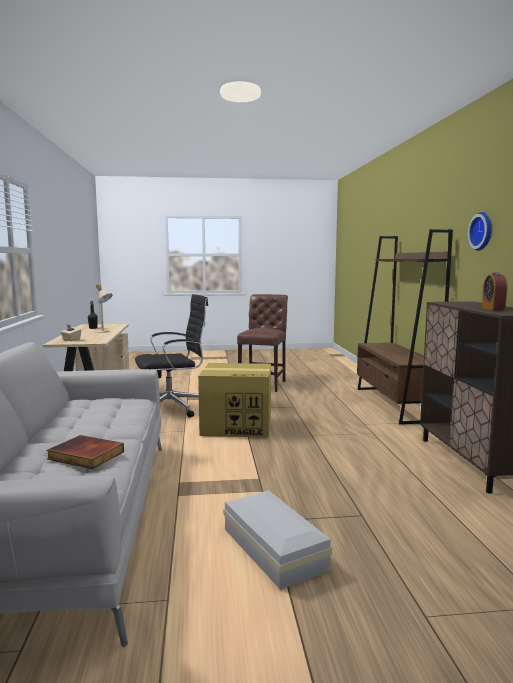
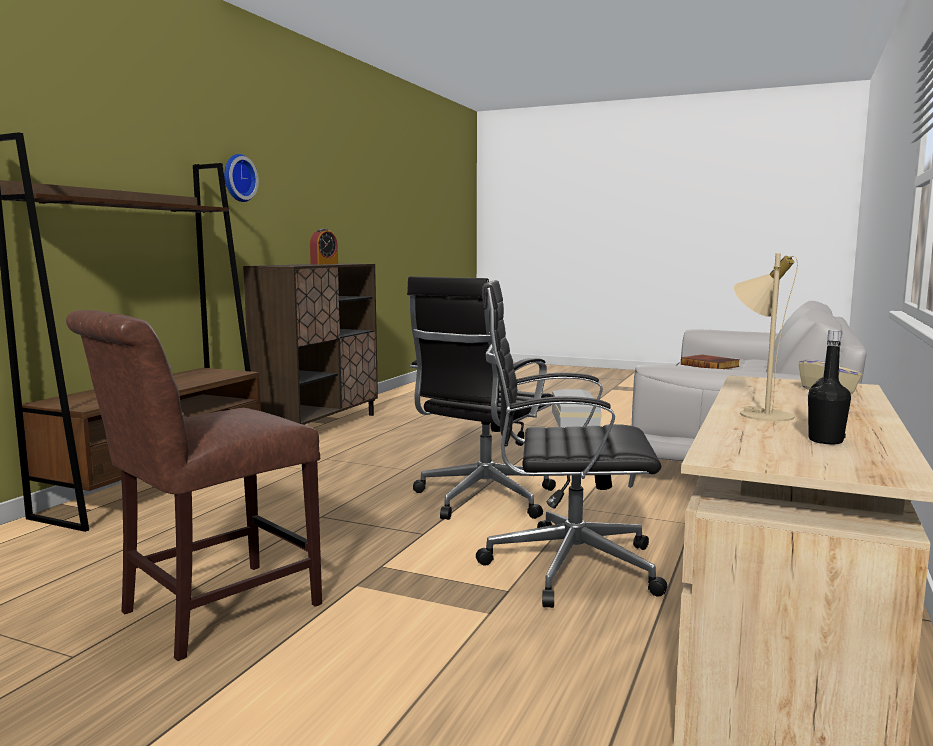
camera: 150 degrees left, 0 degrees up
(238, 426) = (481, 499): cardboard box -> black office chair

